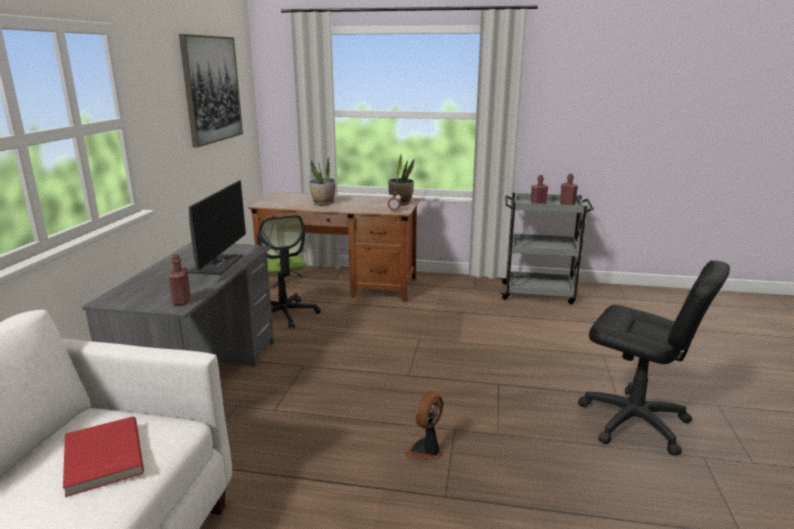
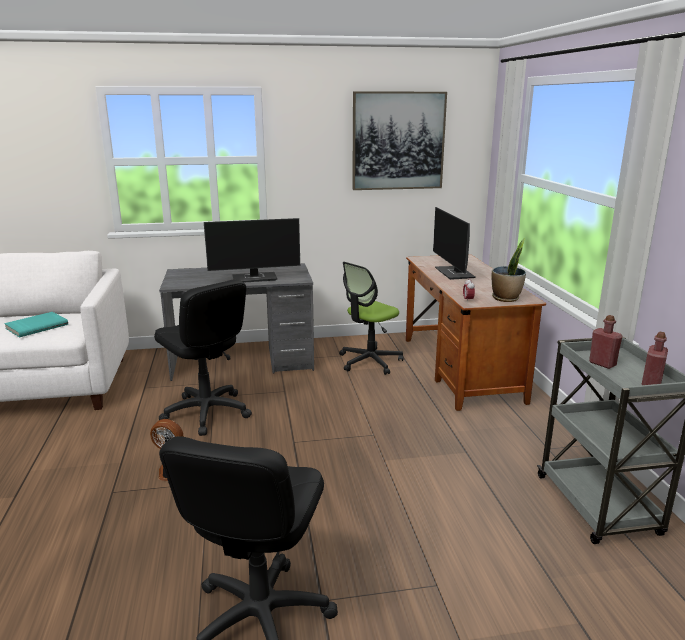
camera: 70 degrees right, 0 degrees up
(101, 458) = (36, 326): red book -> turquoise book
(182, 301) = (182, 284): red bottle -> none
(311, 418) = (206, 413): none -> black office chair
(323, 203) = (455, 273): potted plant -> monitor

